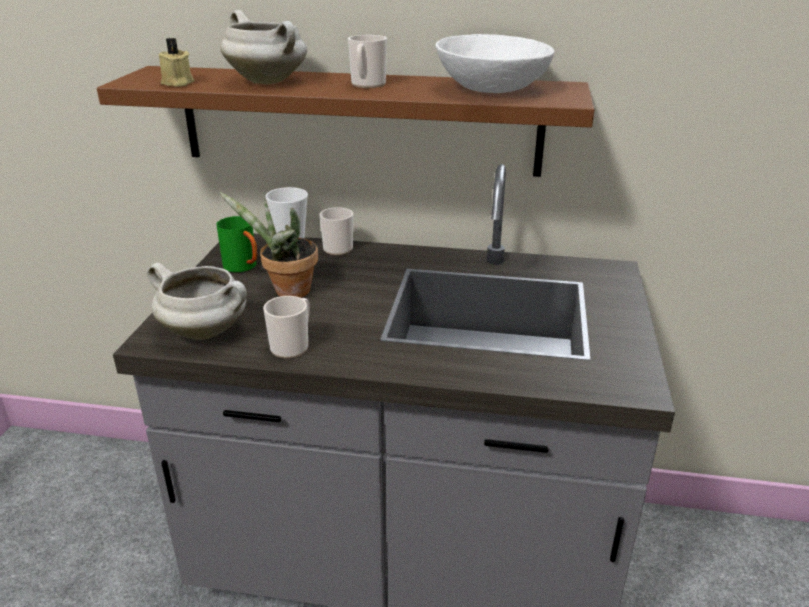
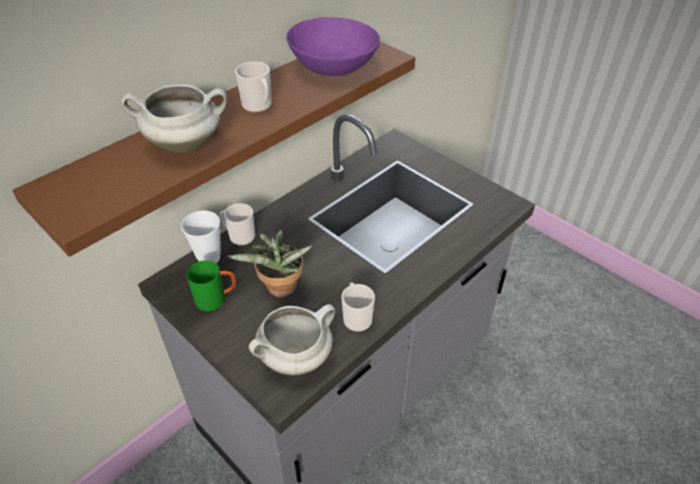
camera: 55 degrees left, 15 degrees up
(177, 83) = (122, 191): beige candle -> none
(490, 89) = (332, 67): white bowl -> purple bowl

